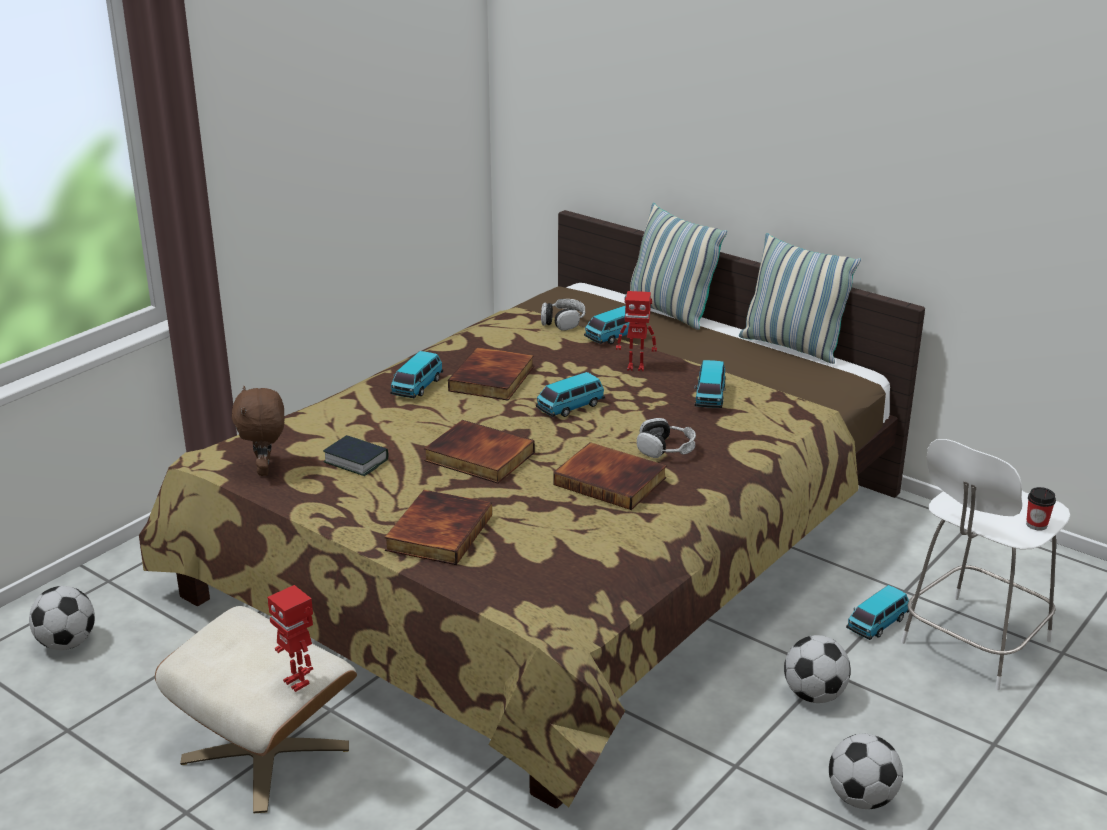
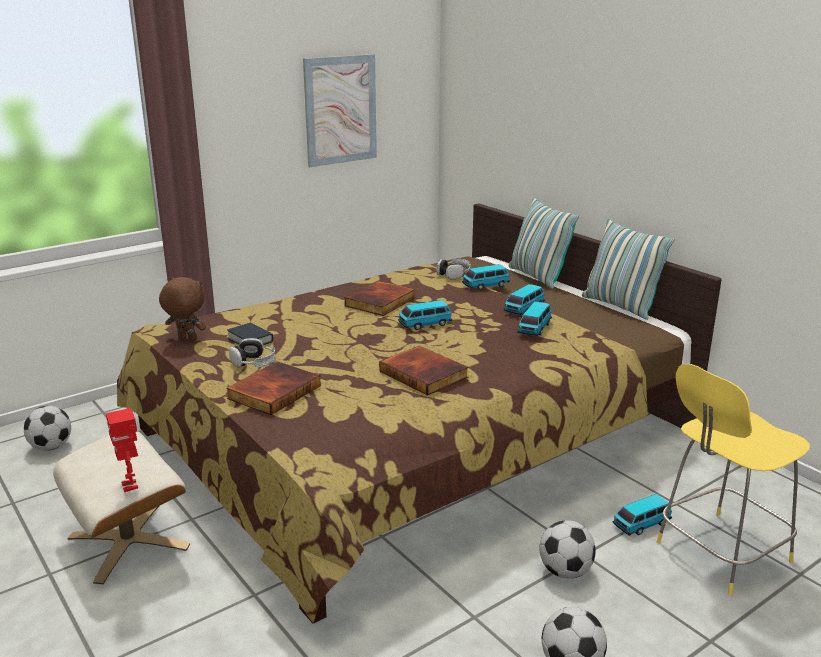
camera: 15 degrees right, 5 degrees down
(265, 470) = (186, 339): brown plush toy -> brown plush toy turned 105 degrees clockwise
(370, 99) = (340, 110): none -> picture
(417, 387) = (325, 301): toy car -> toy car (524, 309)
(478, 457) = (336, 348): book -> none
(636, 367) = (489, 305): toy robot -> none
(666, 449) = (480, 358): headphones -> headphones (254, 363)
(972, 644) = (719, 553): white stool -> yellow stool
(1036, 525) = (774, 452): cup -> none

